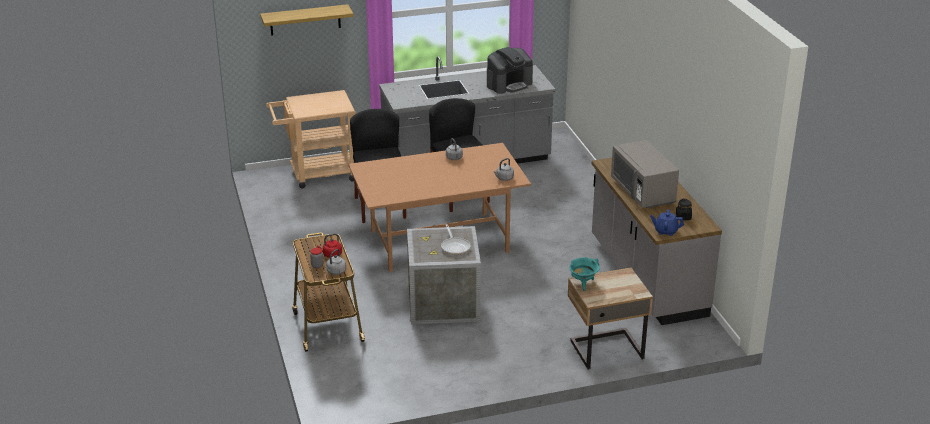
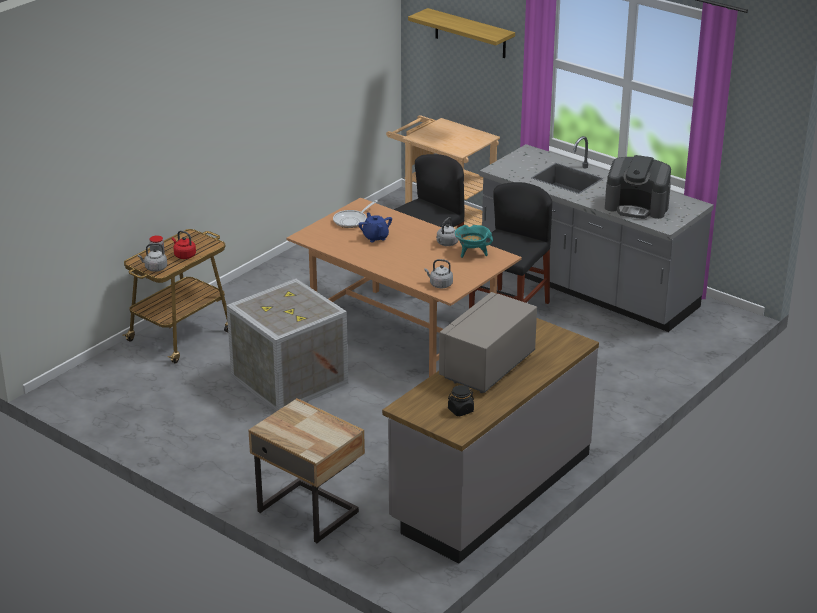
camera: 55 degrees right, 0 degrees up
(455, 247) = (290, 315): frying pan -> frying pan (352, 220)
(583, 283) = (294, 410): turquoise cooking pot -> turquoise cooking pot (472, 253)
(665, 231) = (411, 409): blue teapot -> blue teapot (375, 237)

